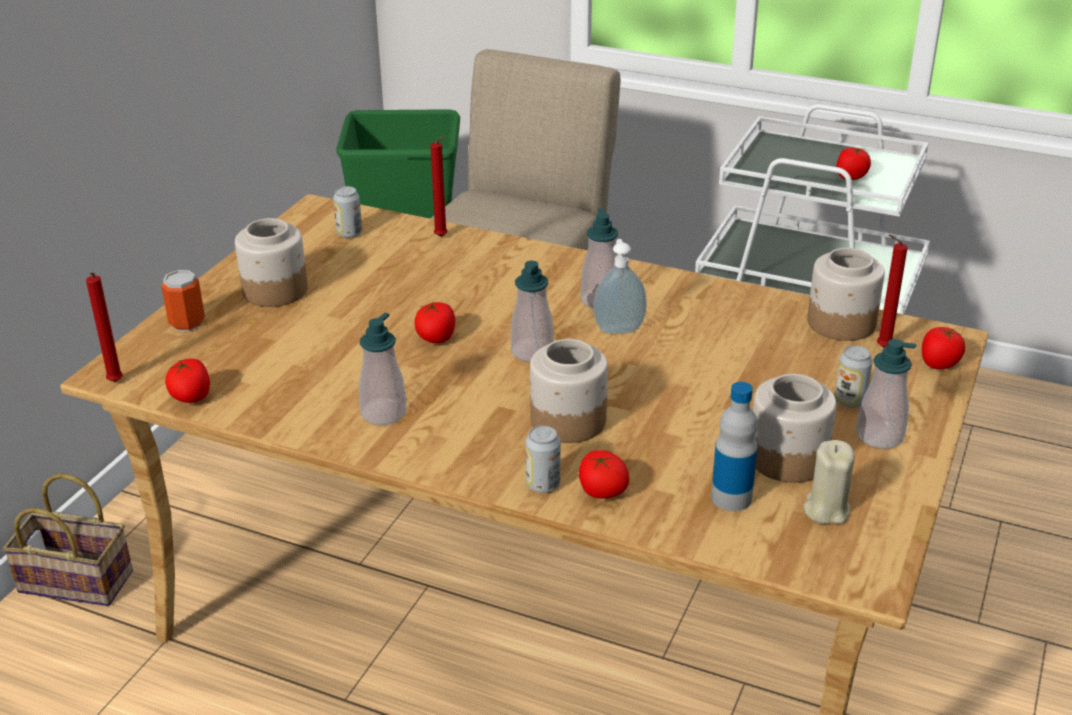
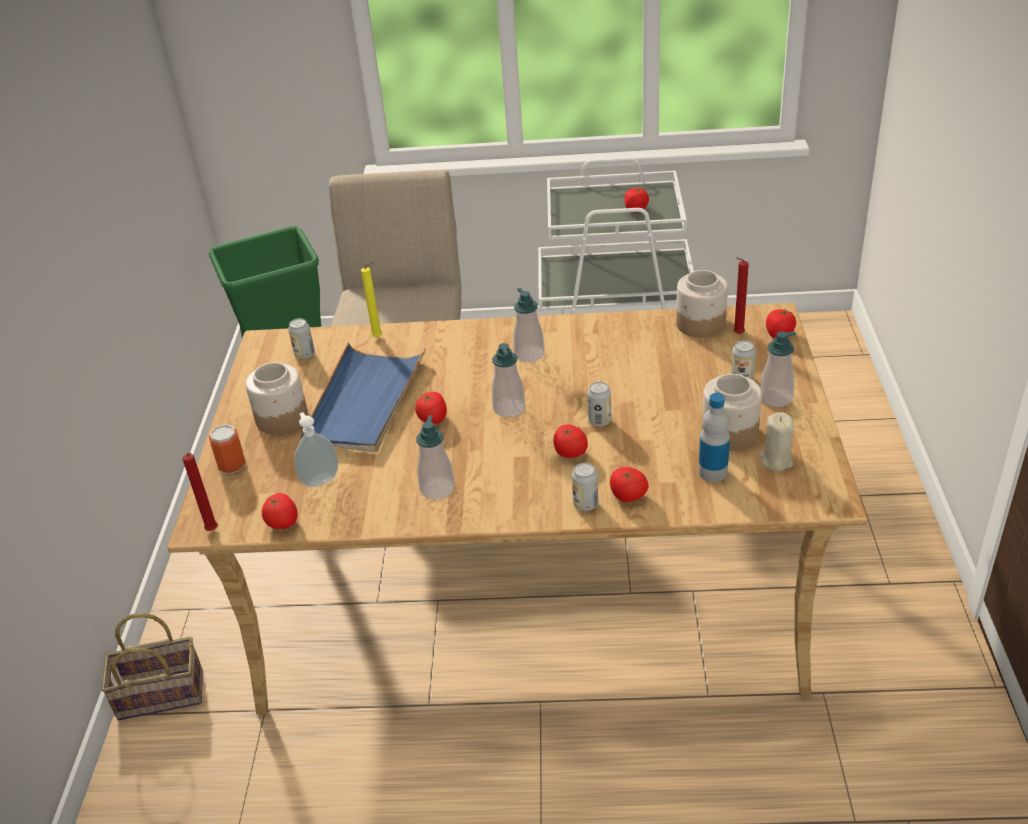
camera: 20 degrees left, 5 degrees up
(375, 299) = (364, 402): none -> blue tray
(442, 237) = (379, 337): red candle -> yellow candle
(567, 421) = (570, 453): jar -> tomato
(618, 329) = (557, 372): soap dispenser -> soap dispenser (320, 479)
(630, 397) = (599, 421): none -> can

